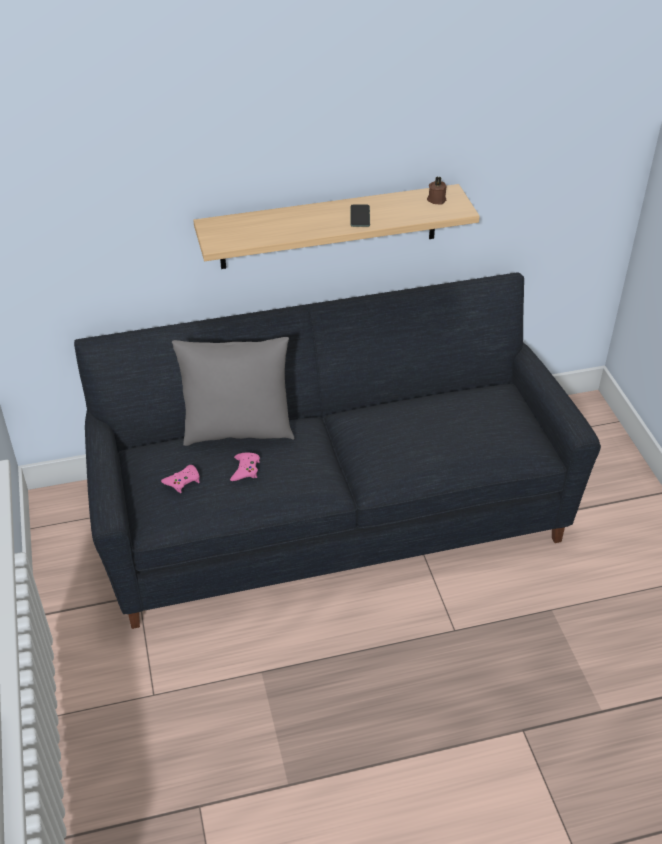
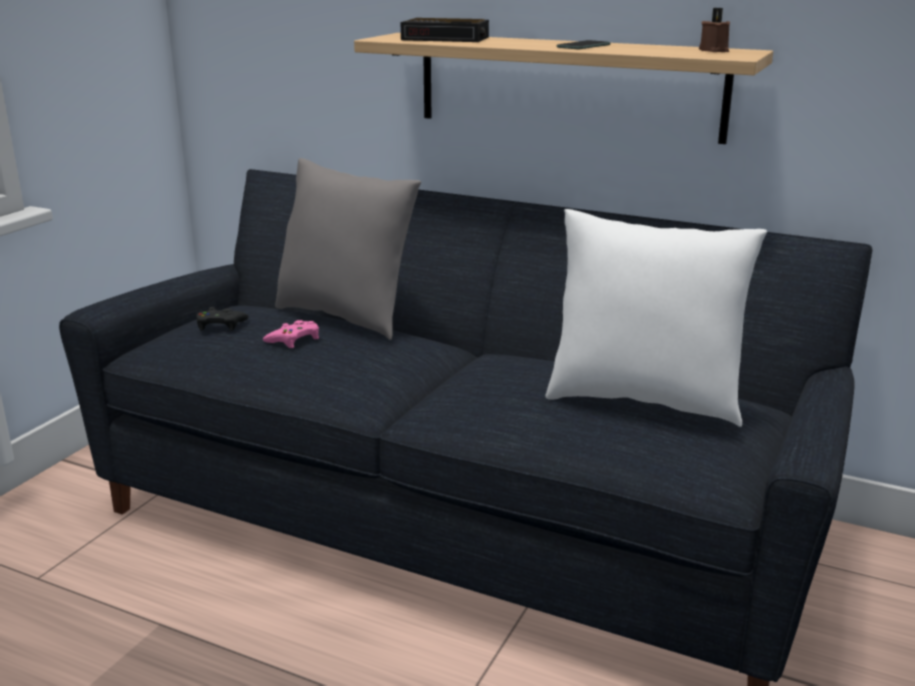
camera: 40 degrees right, 20 degrees down
(182, 481) = (220, 325): pink game controller -> black game controller
(256, 227) = (447, 38): none -> alarm clock
(468, 419) = (643, 400): none -> white pillow

